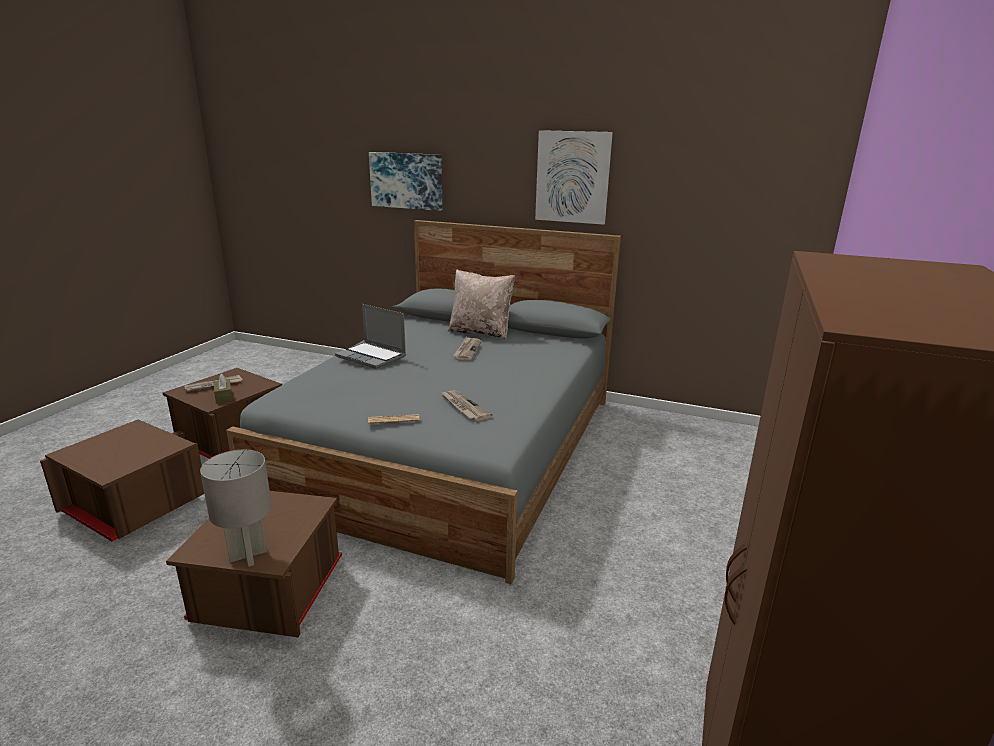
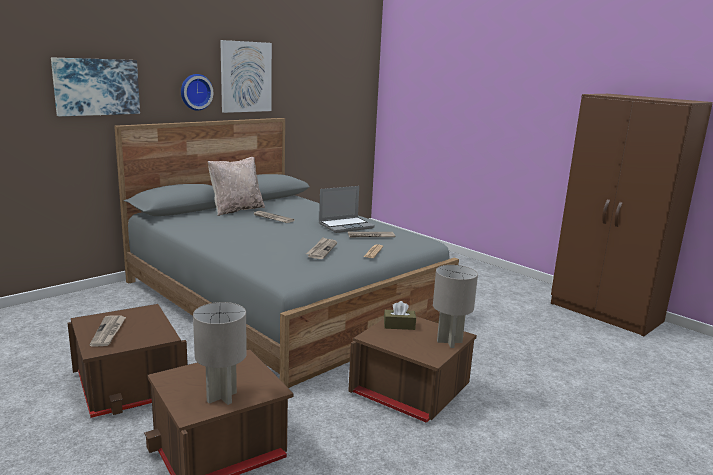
camera: 65 degrees left, 5 degrees down
(94, 456) = (221, 397): none -> grey table lamp
(224, 396) = (150, 329): brown tissue box -> brown tissue box (399, 325)
(365, 392) = (321, 250): none -> newspaper
(372, 356) = (250, 238): laptop -> laptop (346, 226)
(505, 192) = (195, 92): none -> wall clock

